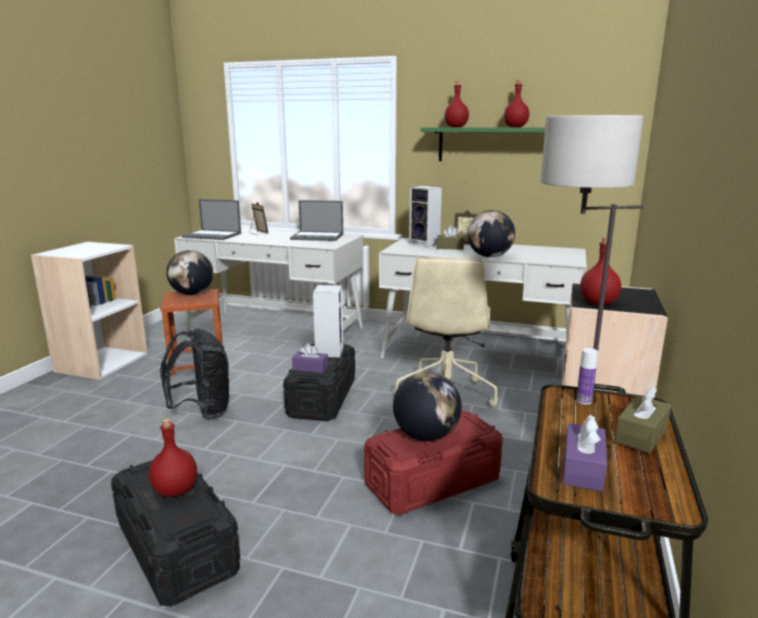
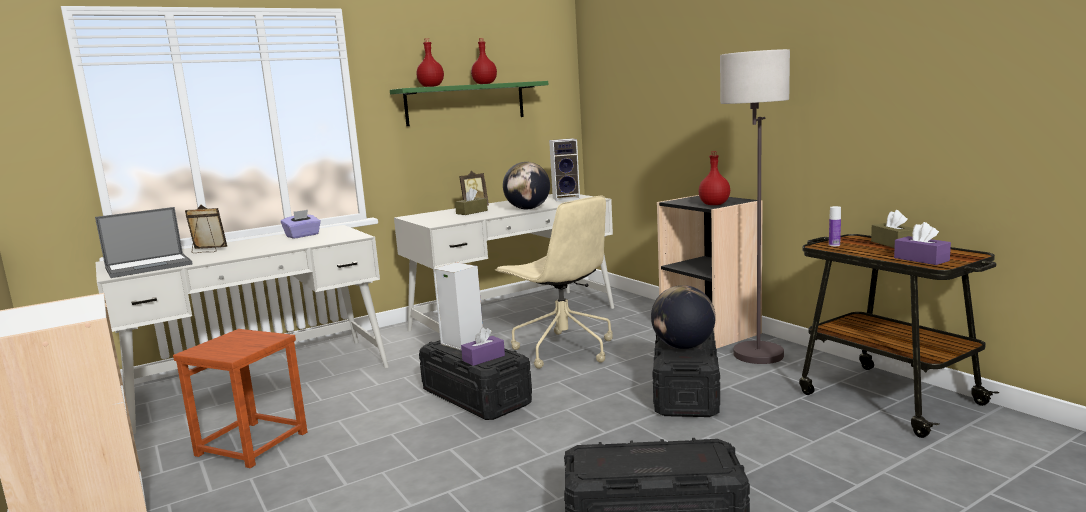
camera: 50 degrees left, 5 degrees down
(174, 490) = (649, 456): red bottle -> none
(192, 294) = (224, 342): globe -> none
(202, 412) = (395, 464): black backpack -> none
(318, 237) = (303, 235): laptop -> purple tissue box
(425, 244) = (438, 215): speaker -> speaker (567, 198)
(433, 482) = (686, 391): red storage box -> black storage box

